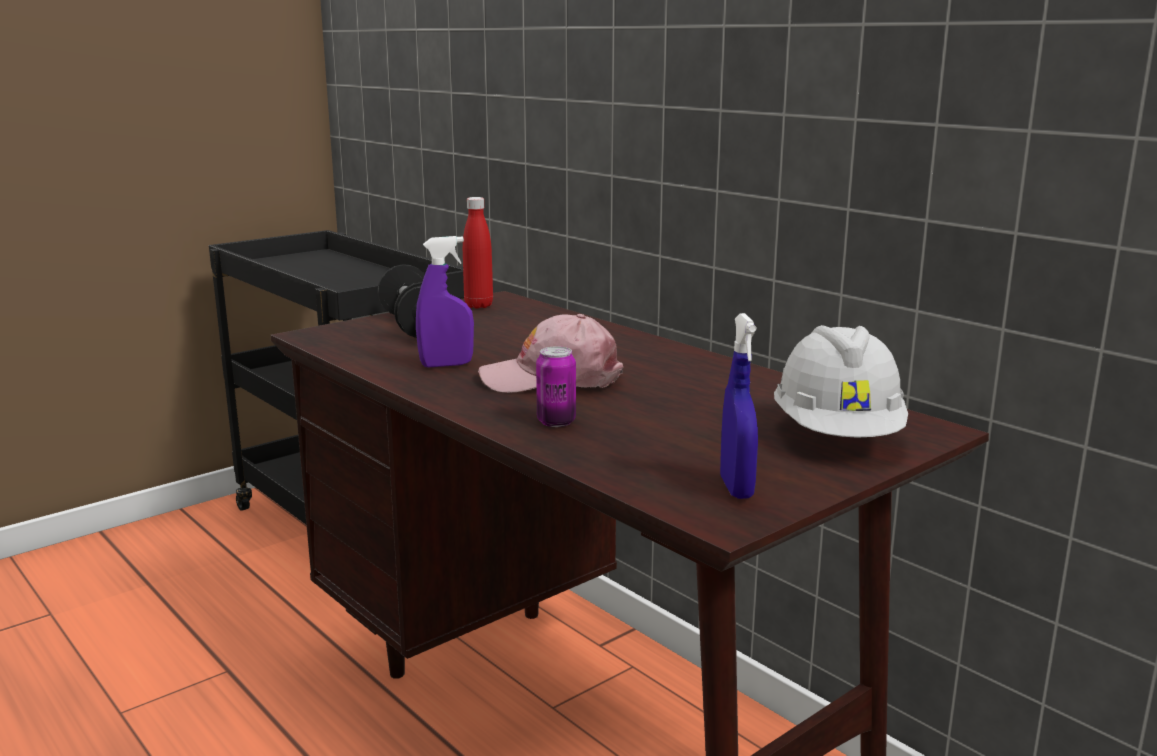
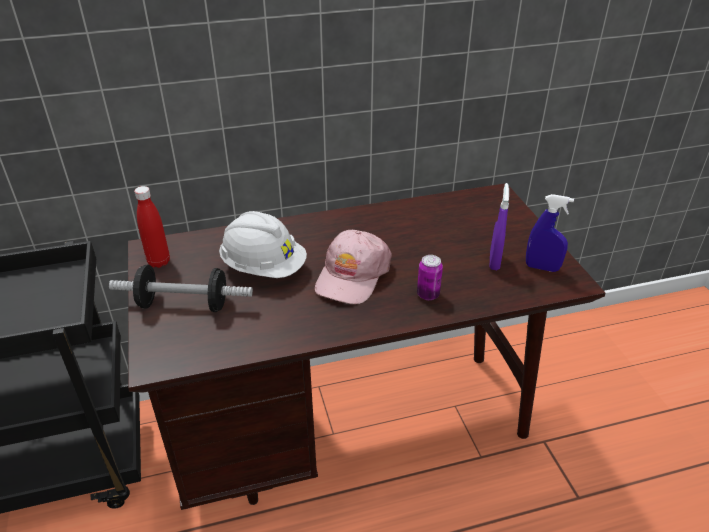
camera: 65 degrees left, 20 degrees up
(446, 365) = (292, 310): purple spray bottle -> purple spray bottle (494, 261)
(837, 435) = (492, 219): white hard hat -> white hard hat (264, 267)

